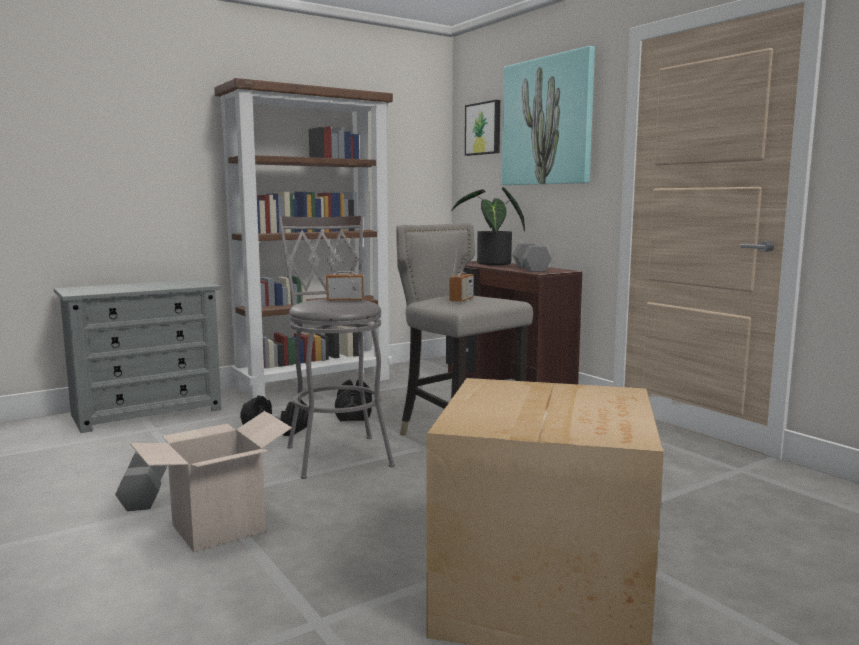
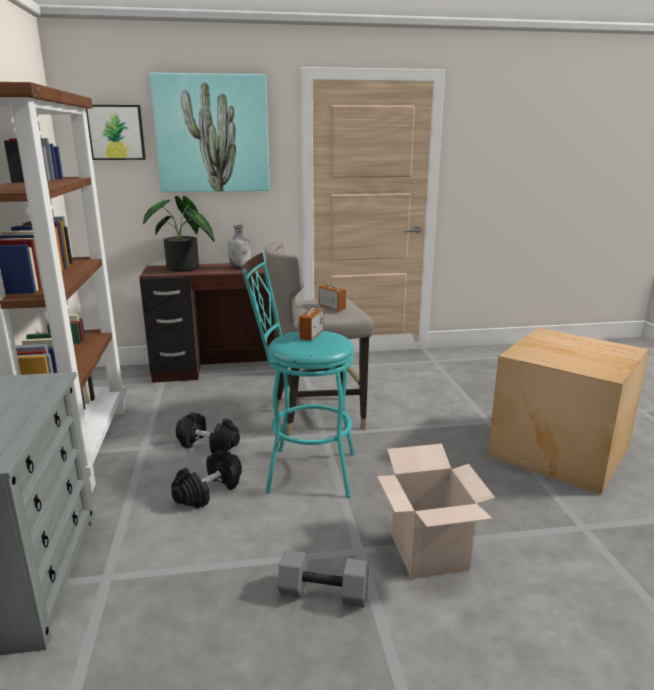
camera: 65 degrees left, 10 degrees up
(337, 453) = (302, 471): grey stool -> turquoise stool
(532, 269) = (241, 267): grey dumbbell -> grey bottle

